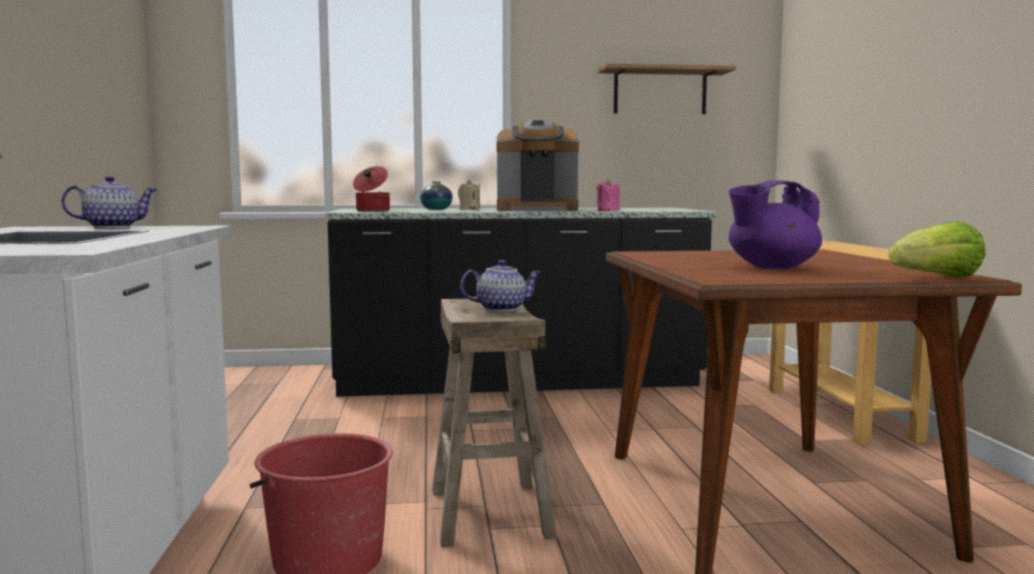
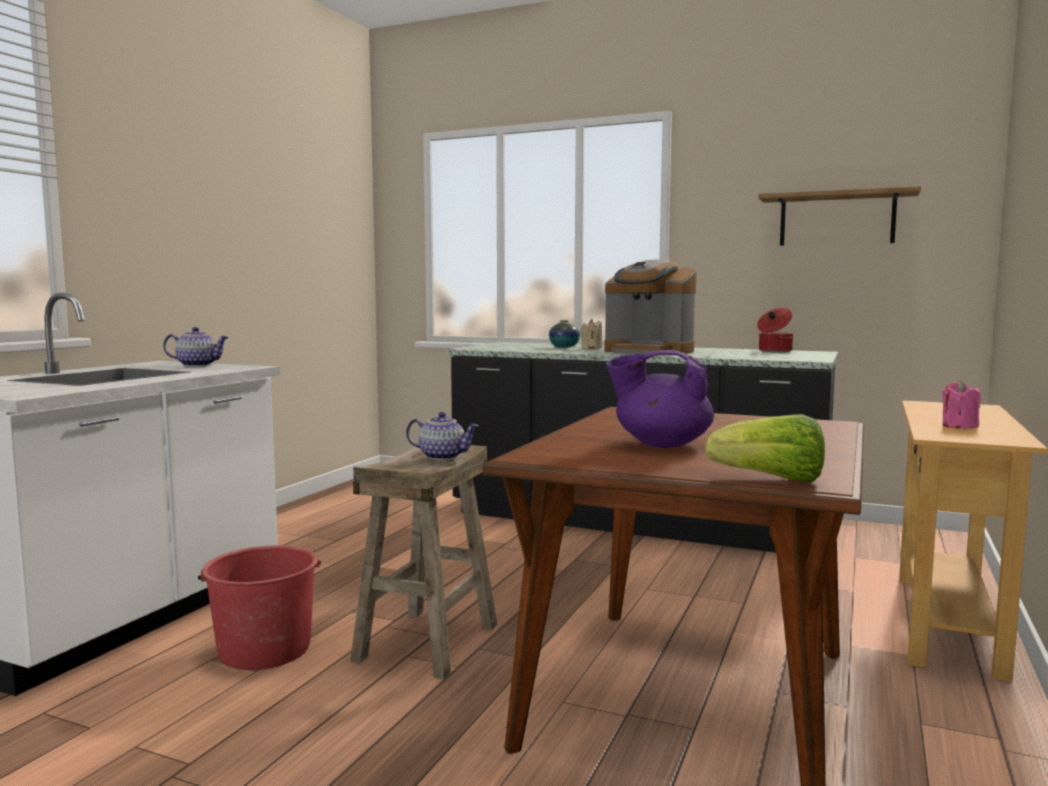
camera: 30 degrees right, 0 degrees up
(372, 211) = (492, 348): cooking pot -> cooking pot (774, 351)
(608, 210) = (712, 356): pink candle -> pink candle (959, 426)

